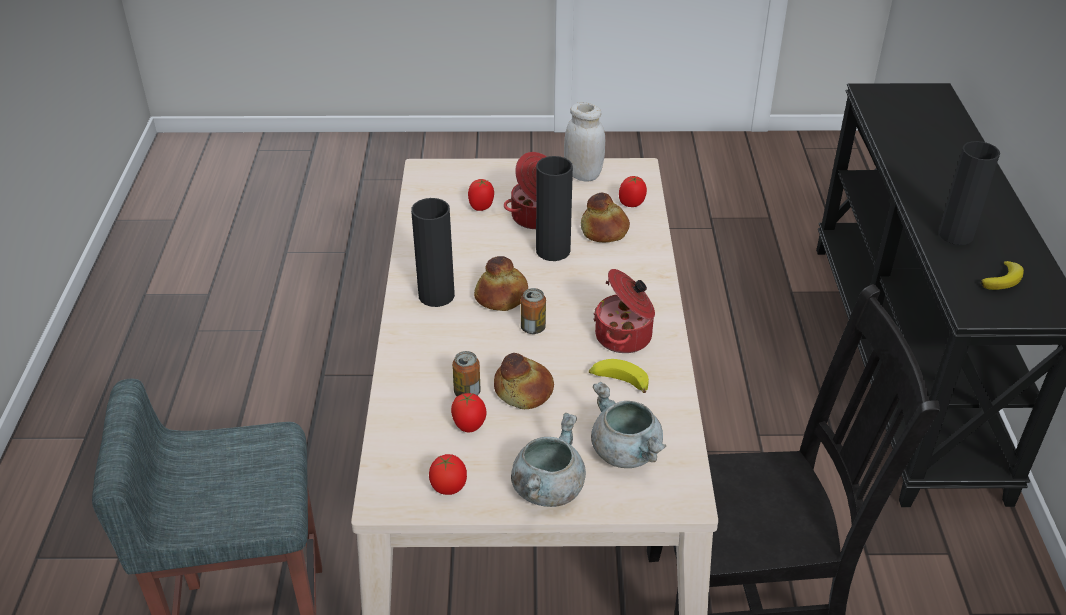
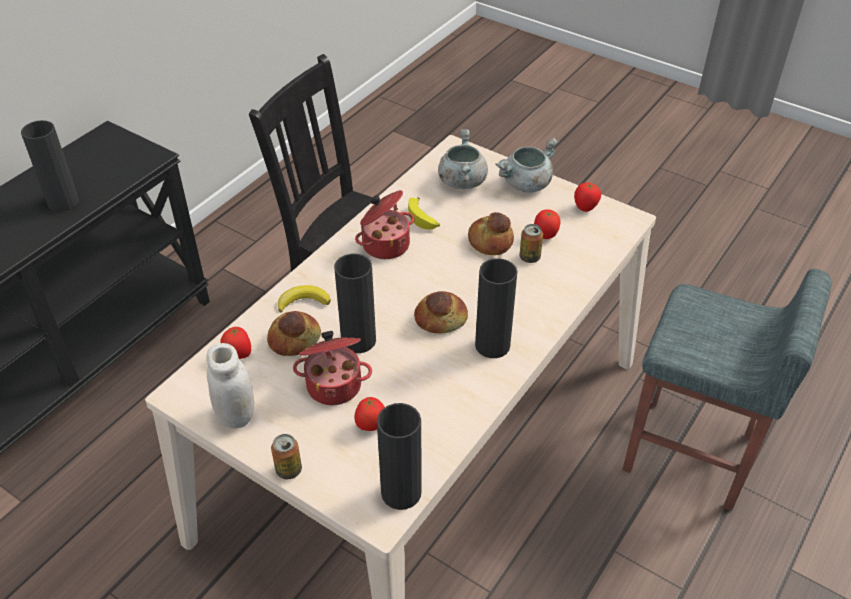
camera: 145 degrees left, 5 degrees up
(424, 185) = (401, 492): none -> black vase
(533, 328) = (442, 281): can -> can (288, 470)
(1003, 279) = (97, 163): banana -> banana (303, 301)

